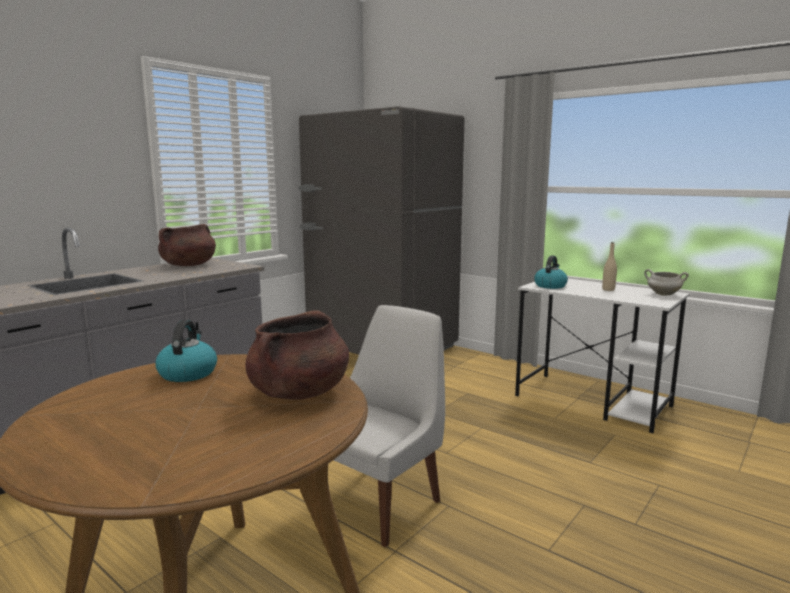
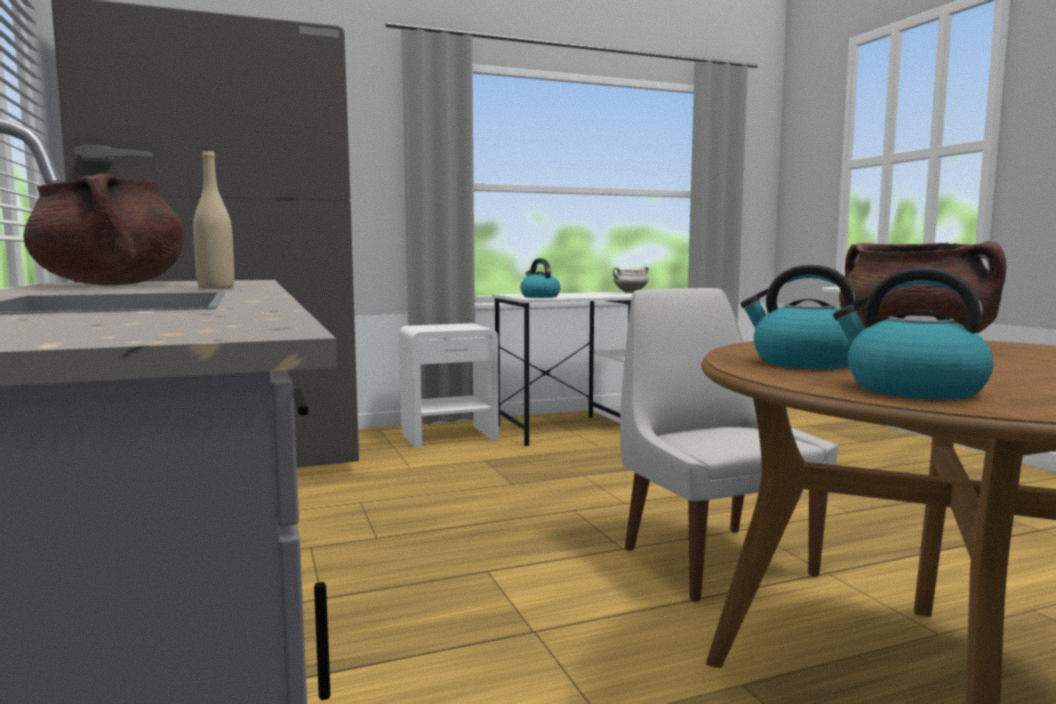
camera: 60 degrees left, 5 degrees down
(98, 395) = (911, 389): none -> kettle
(498, 371) = (450, 436): none -> white nightstand
(608, 289) = (587, 294): beige bottle -> beige bottle (216, 288)

